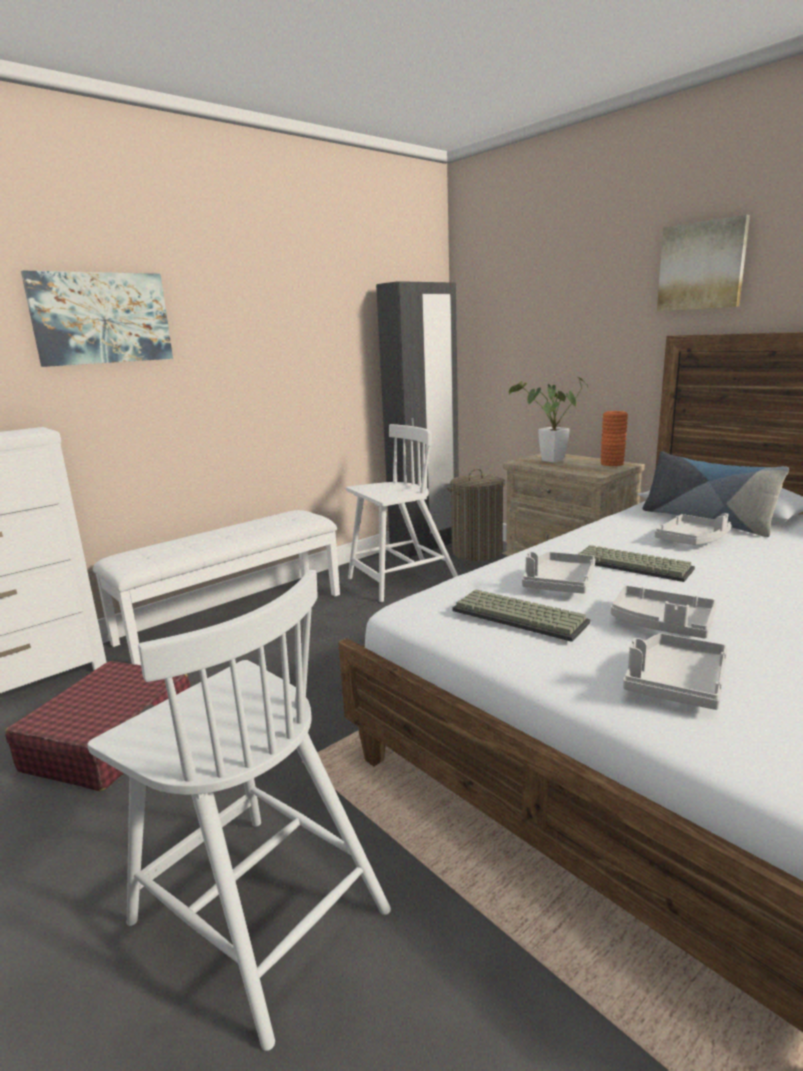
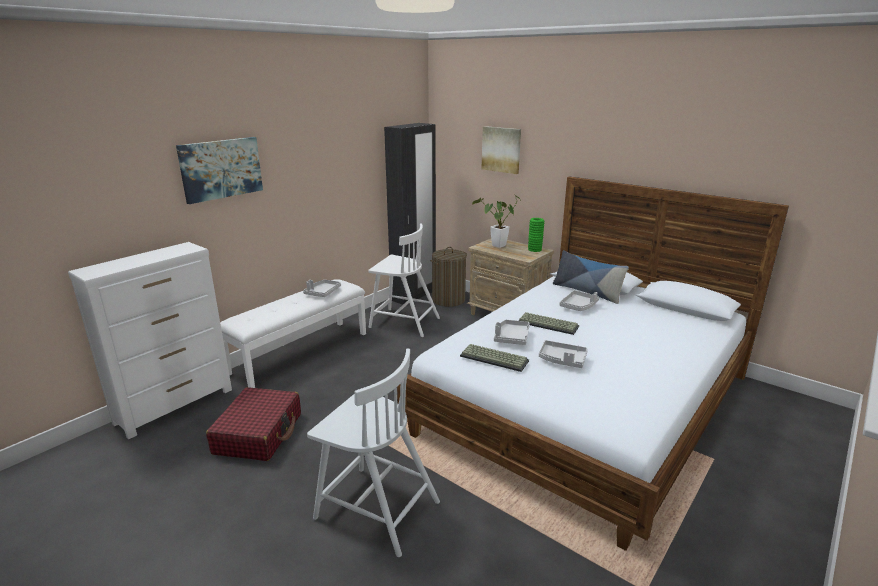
camera: 10 degrees left, 5 degrees up
(401, 580) = (403, 322): white chair -> white chair turned 60 degrees clockwise
(612, 464) = (534, 249): orange vase -> green vase
(675, 683) = (567, 390): grey tray -> grey tray (322, 292)
(702, 266) = (587, 139): picture -> picture (501, 149)

